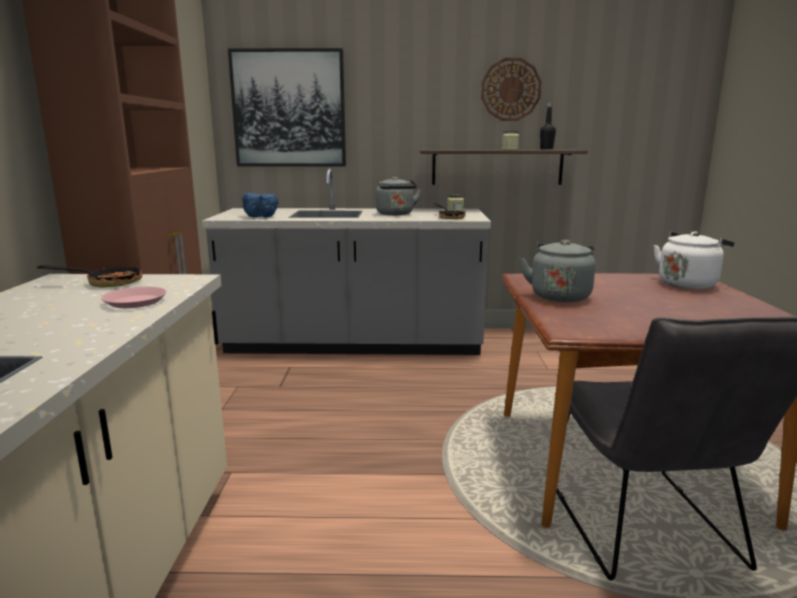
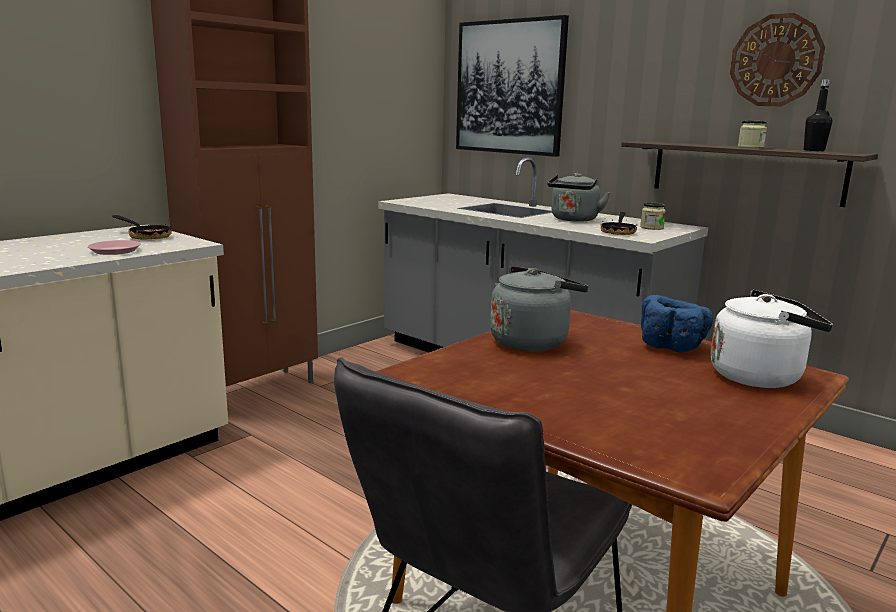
camera: 40 degrees right, 0 degrees up
(261, 216) = (436, 204): blue bowl -> blue bowl (671, 346)

